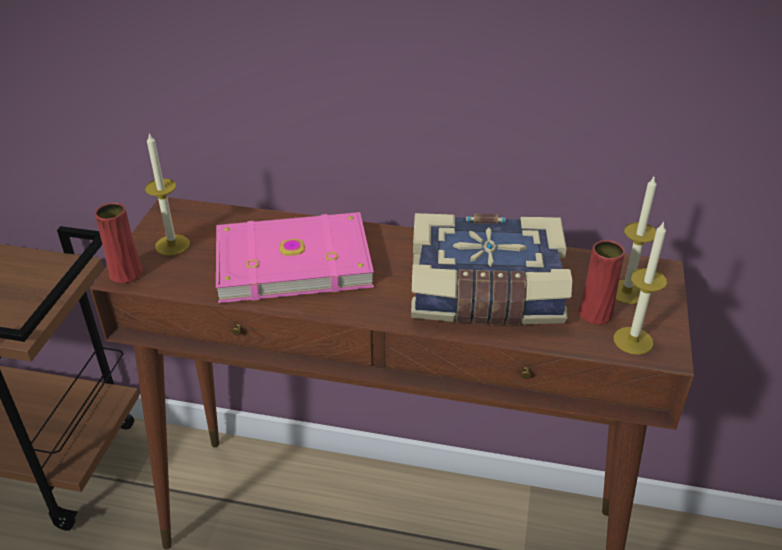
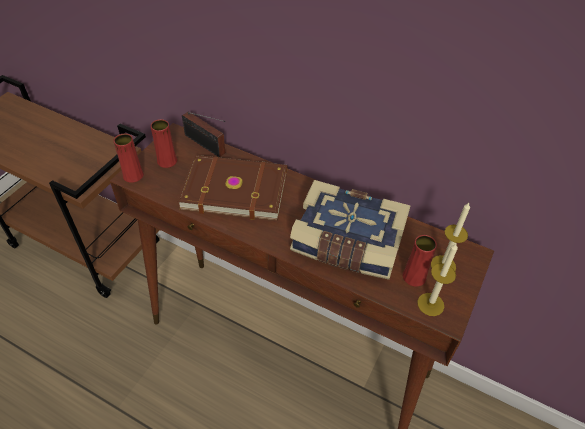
camera: 15 degrees right, 10 degrees up
(172, 245) = (167, 161): candle -> red vase
(225, 215) = (206, 145): none -> radio
(292, 260) = (234, 189): pink book -> brown book

